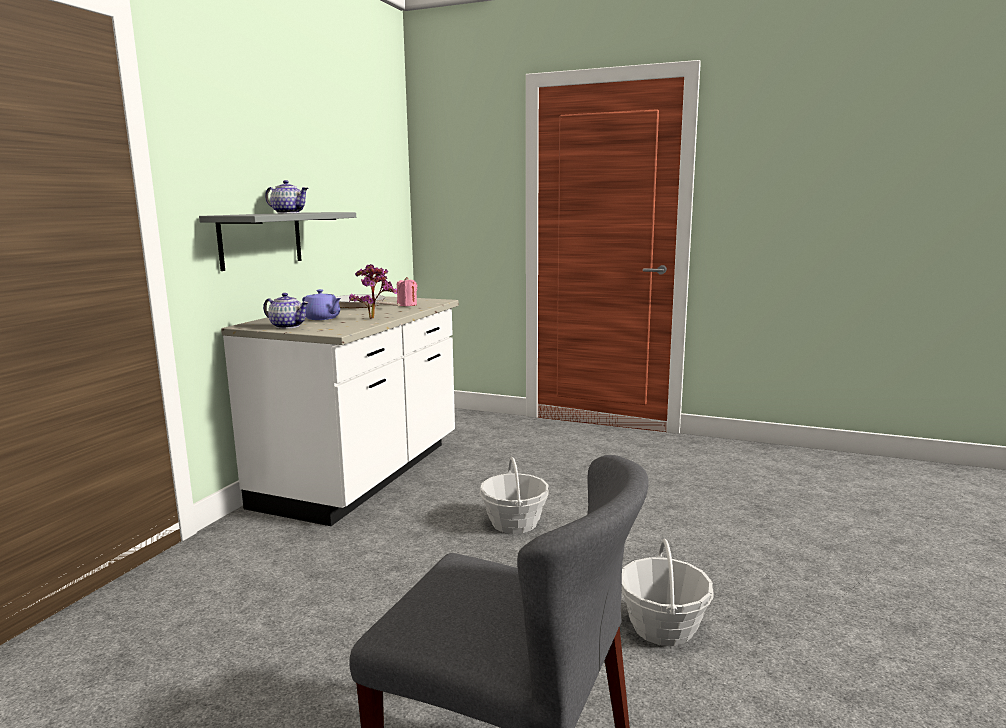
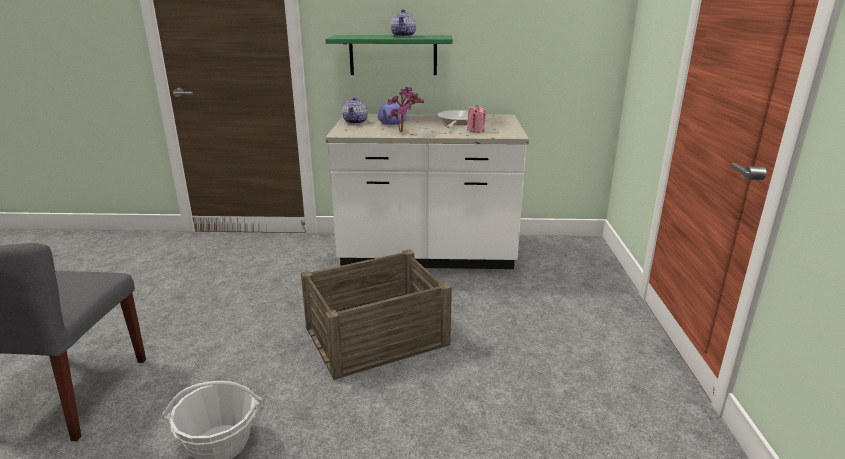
camera: 70 degrees right, 10 degrees up
(261, 239) = (393, 55): grey shelf -> green shelf
(514, 523) = (377, 336): basket -> crate

